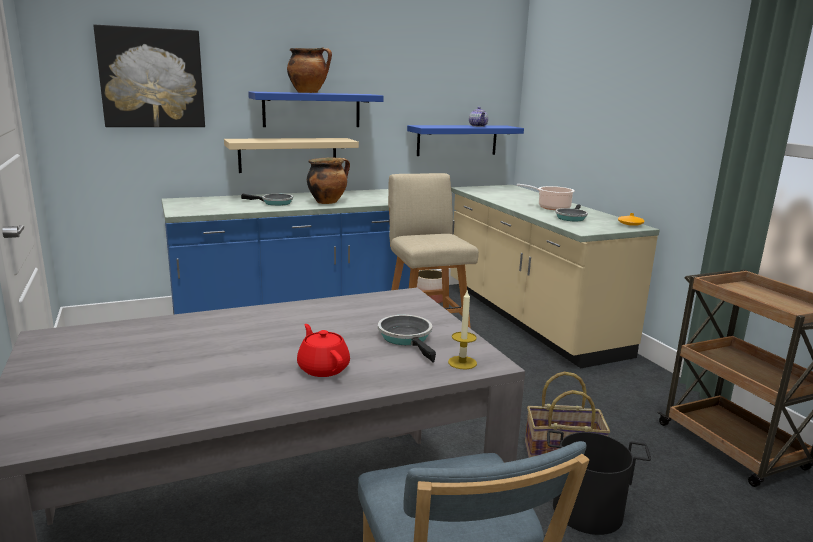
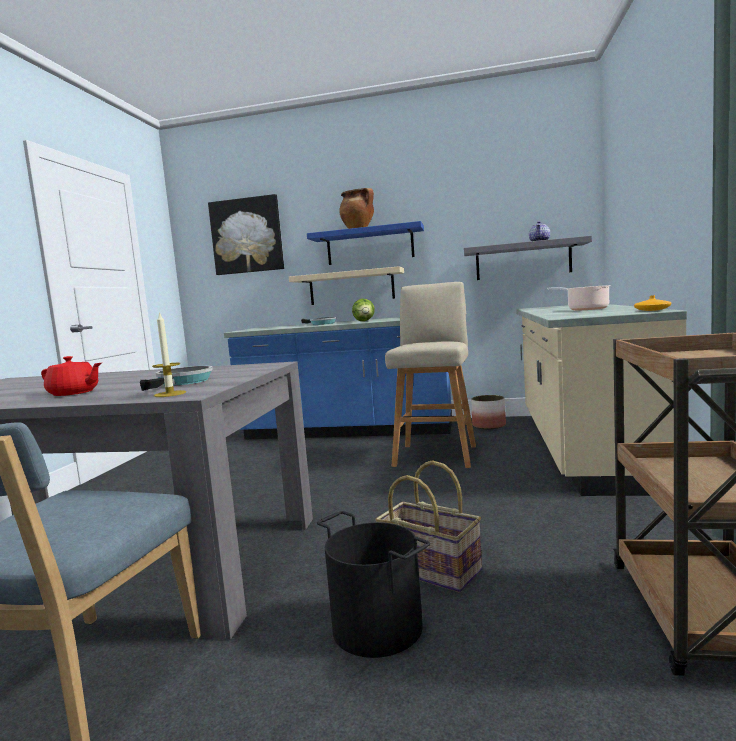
camera: 35 degrees right, 10 degrees down
(323, 368) = (74, 393): red teapot -> red teapot turned 105 degrees clockwise
(328, 202) = (364, 321): cooking pot -> lettuce
(457, 140) = (523, 260): blue shelf -> grey shelf
(571, 217) = (584, 312): frying pan -> none

